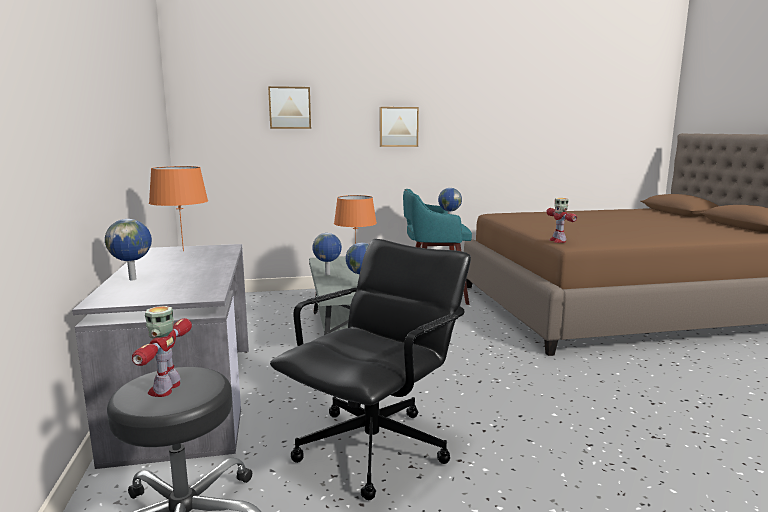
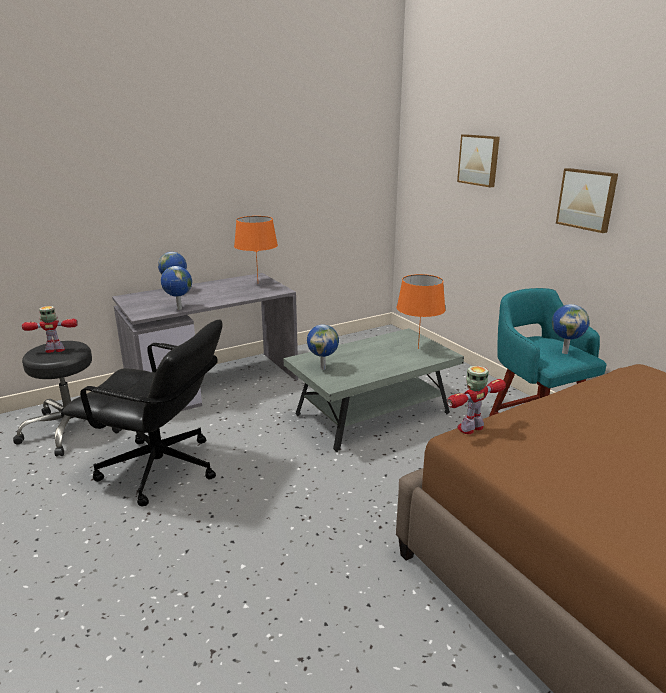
camera: 70 degrees right, 10 degrees up
(328, 274) = (355, 347): globe -> globe (179, 309)

